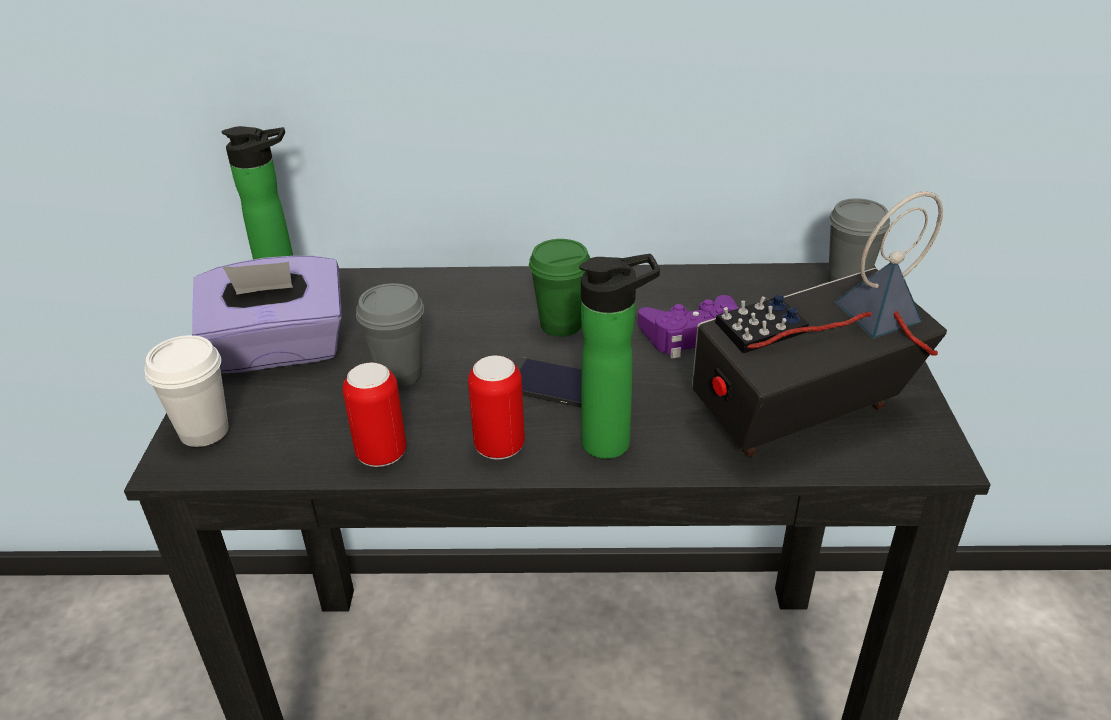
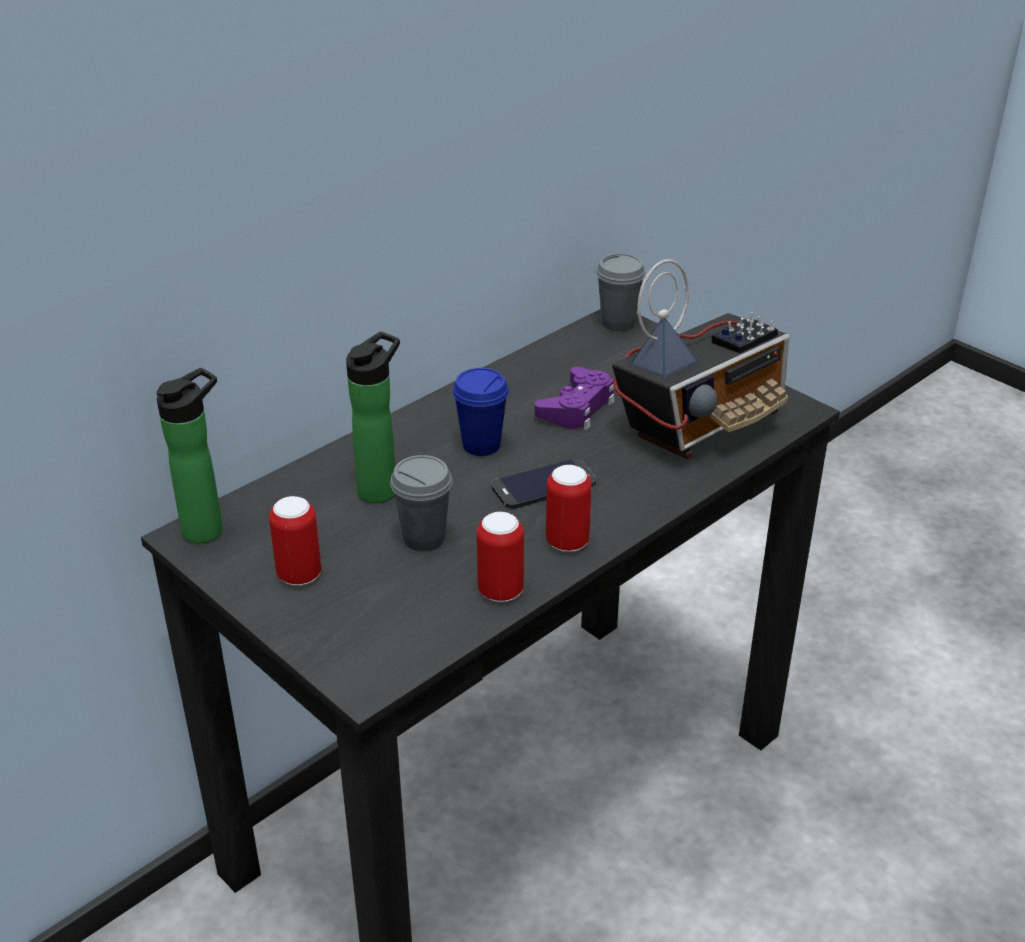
camera: 45 degrees left, 0 degrees up
(204, 431) = (348, 656): white cup -> none
(279, 350) = (299, 575): purple tissue box -> can
(561, 325) = (481, 445): green cup -> blue cup
(613, 442) = (629, 499): bottle -> bottle (381, 488)
(796, 413) = (702, 424): radio -> radio turned 150 degrees counterclockwise

